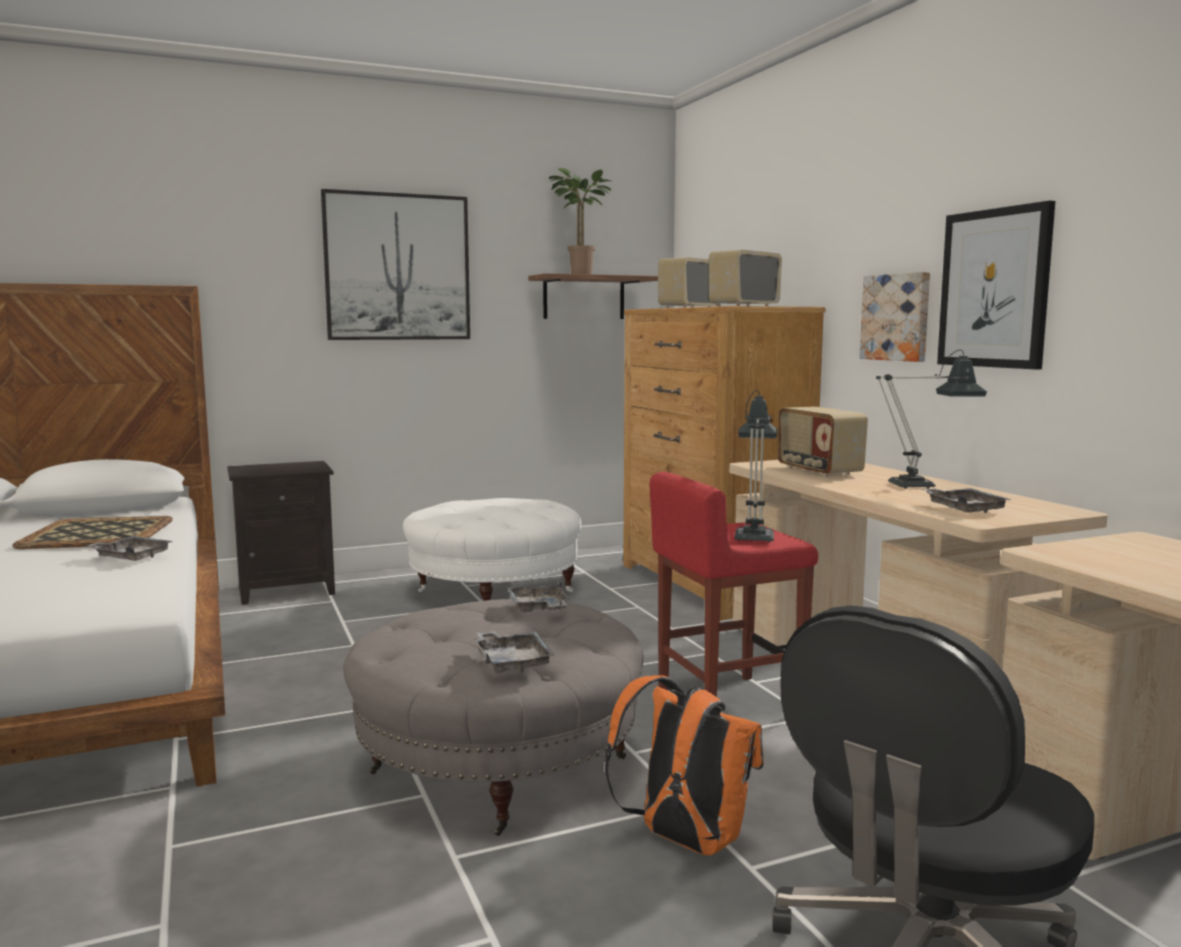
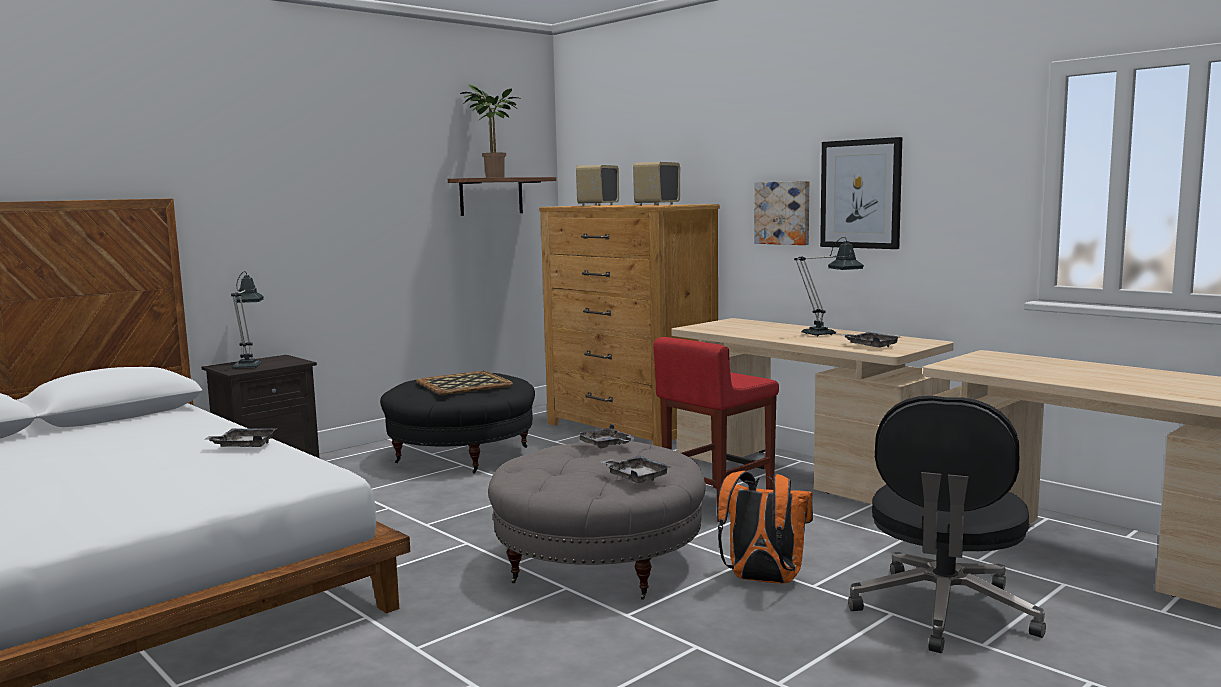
camera: 20 degrees left, 0 degrees up
(98, 534) = (171, 433): tray -> tray (464, 384)
(397, 267) = (341, 175): picture -> none
(494, 591) = (462, 455): white ottoman -> black ottoman
(754, 535) = (732, 378): table lamp -> table lamp (249, 365)
(818, 471) = (743, 329): radio -> none

